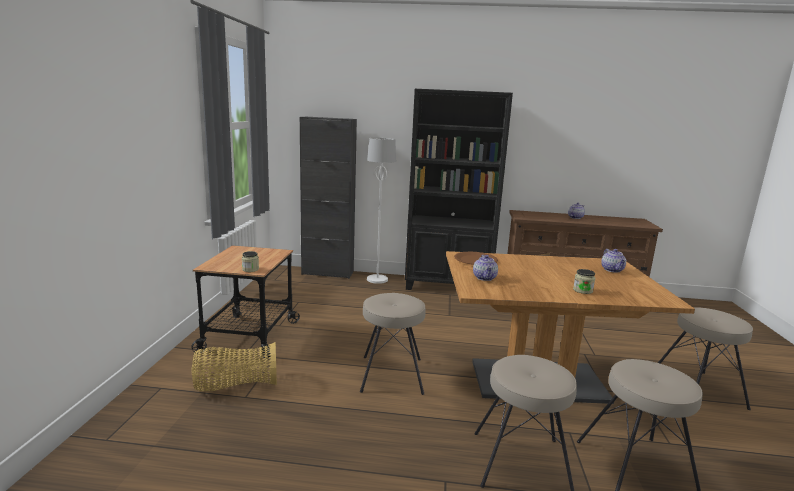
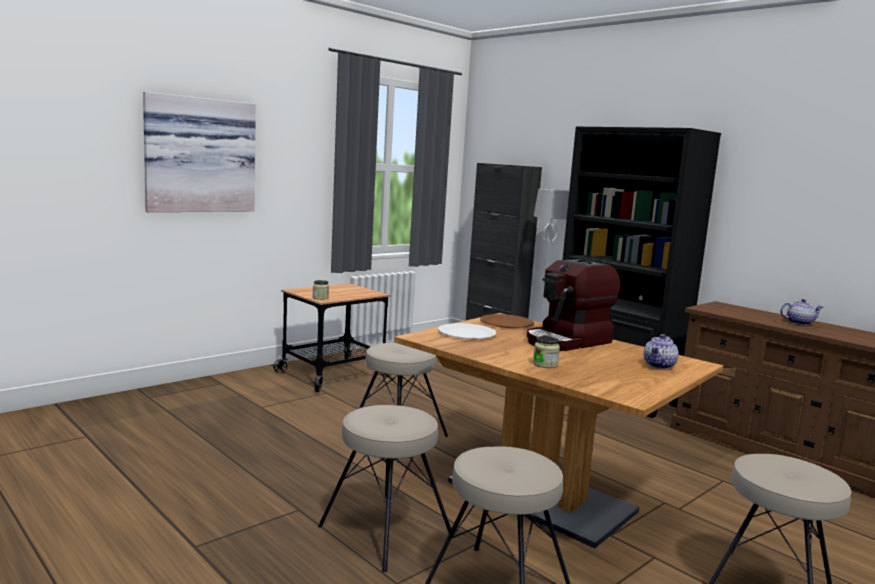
camera: 40 degrees right, 5 degrees down
(92, 132) = (199, 155): none -> picture
(236, 385) = (267, 399): basket -> none
(485, 278) = (467, 333): teapot -> white plate
(538, 265) = (568, 341): none -> coffee machine

